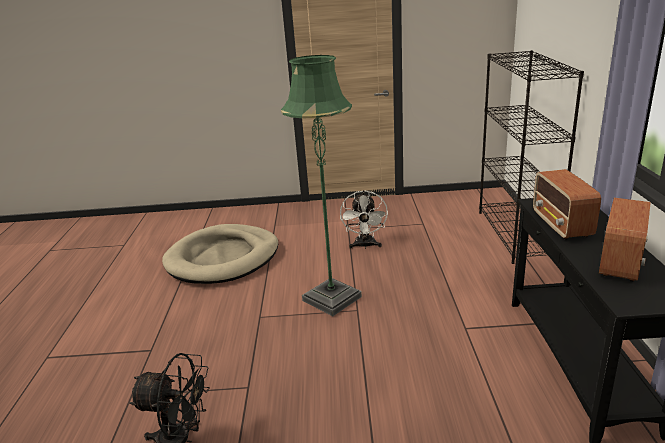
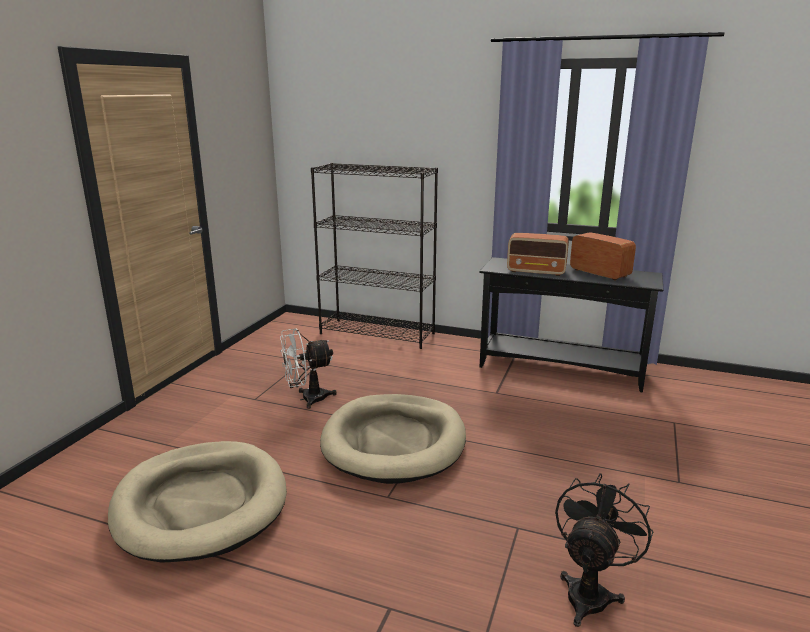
camera: 70 degrees left, 5 degrees down
(332, 299) = (394, 442): green floor lamp -> beige dog bed
(365, 246) = (307, 399): white fan -> white fan turned 135 degrees clockwise

